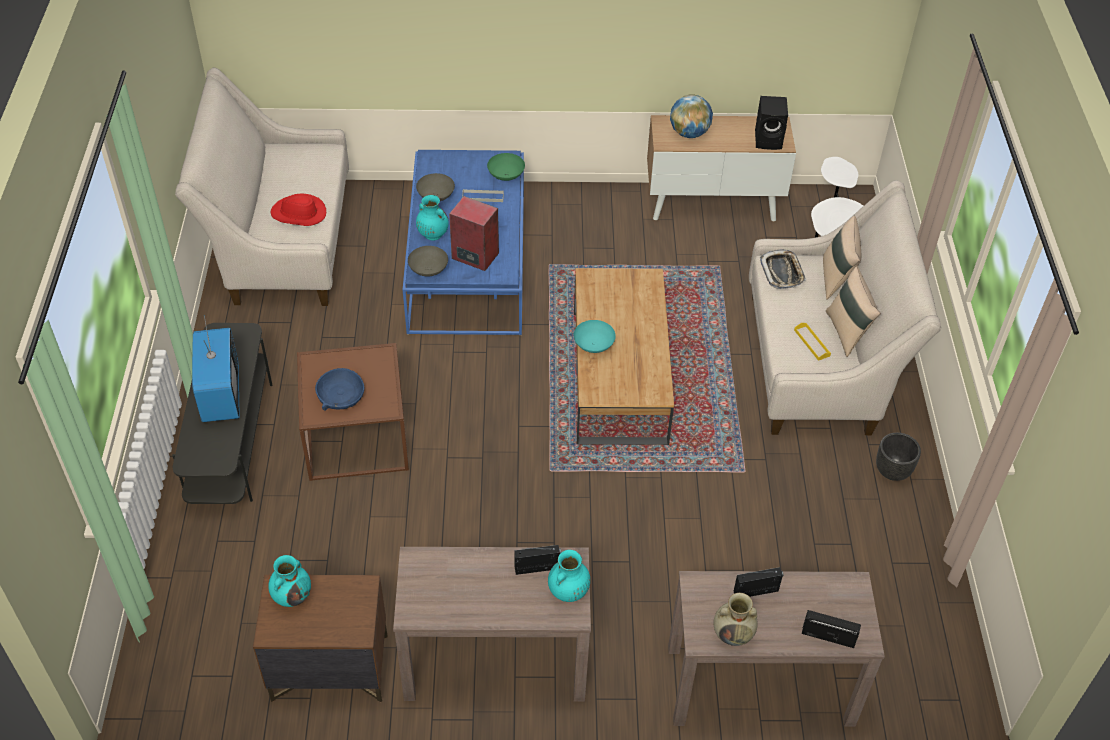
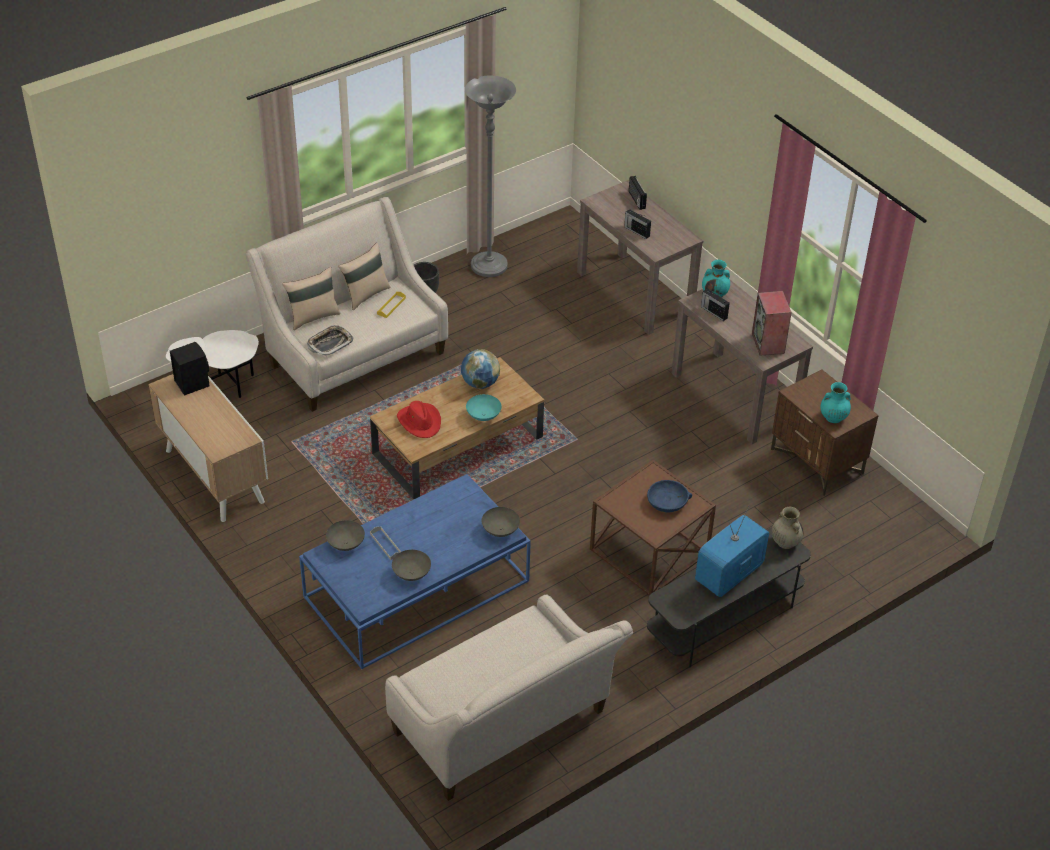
camera: 125 degrees left, 5 degrees down
(299, 214) = (516, 644): red hat -> red hat (420, 421)
(432, 234) = (458, 550): turquoise vase -> none
(474, 256) = (460, 513): speaker -> speaker (768, 343)
(506, 176) = (345, 544): green bowl -> grey bowl
(689, 133) = (220, 430): globe -> globe (480, 383)
(733, 634) = (672, 229): beige vase -> beige vase (785, 542)
(909, 560) = (489, 266): none -> grey floor lamp

